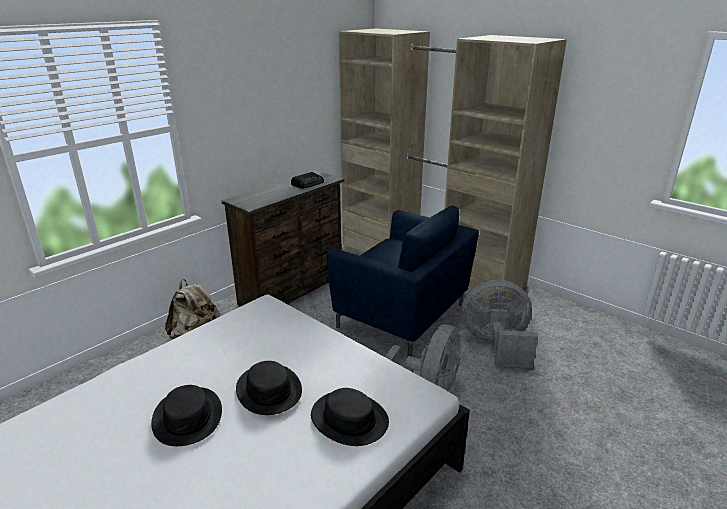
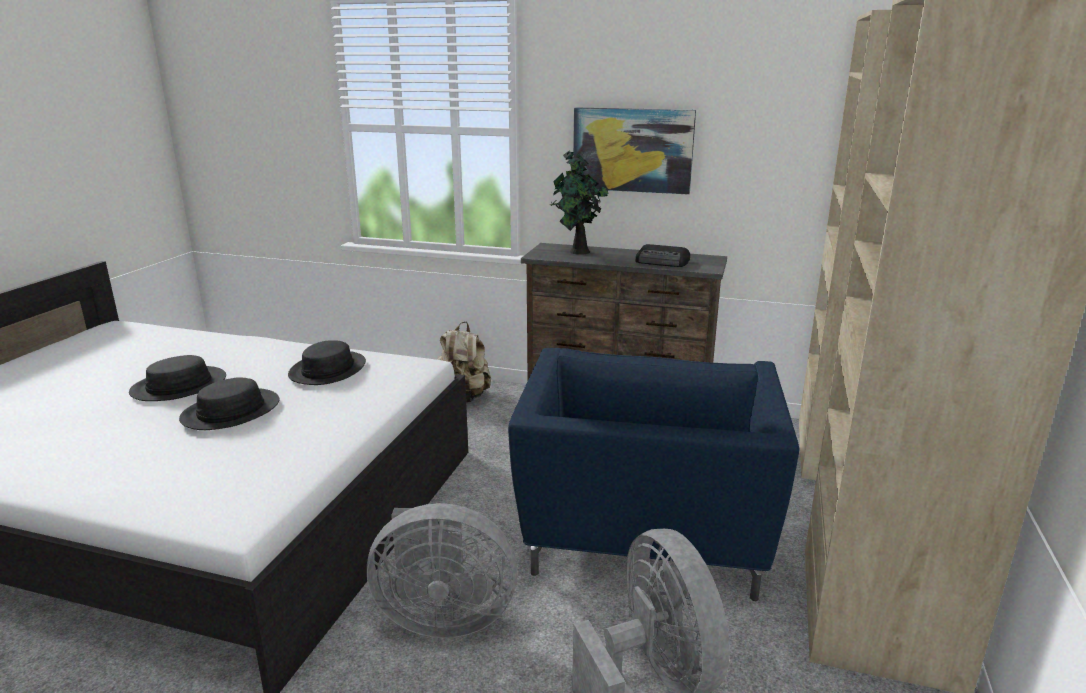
camera: 65 degrees right, 5 degrees down
(249, 122) = (632, 150): none -> picture
(260, 196) = (578, 252): none -> potted plant
(349, 418) = (178, 471): black hat -> black hat (328, 370)

